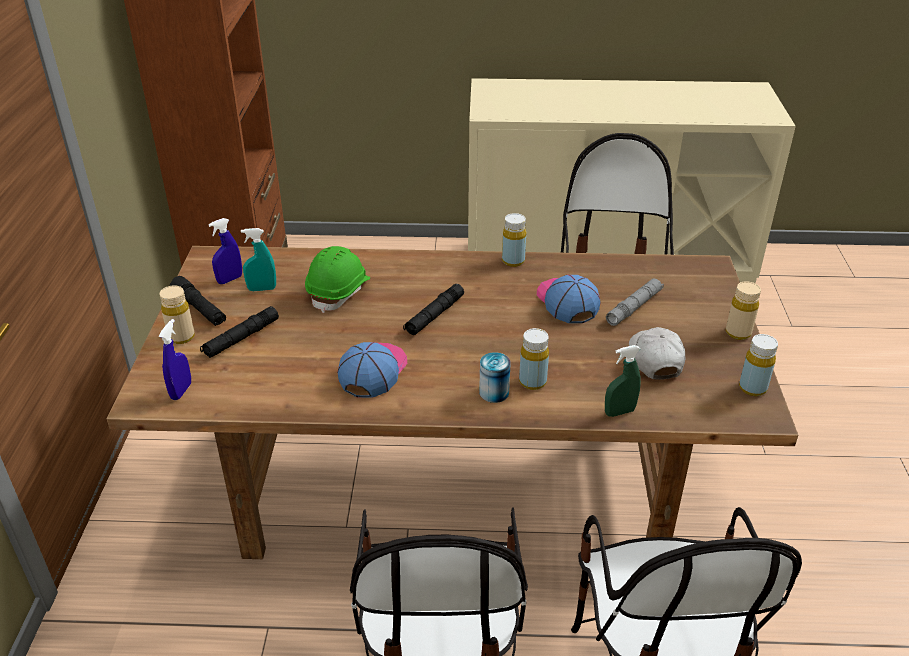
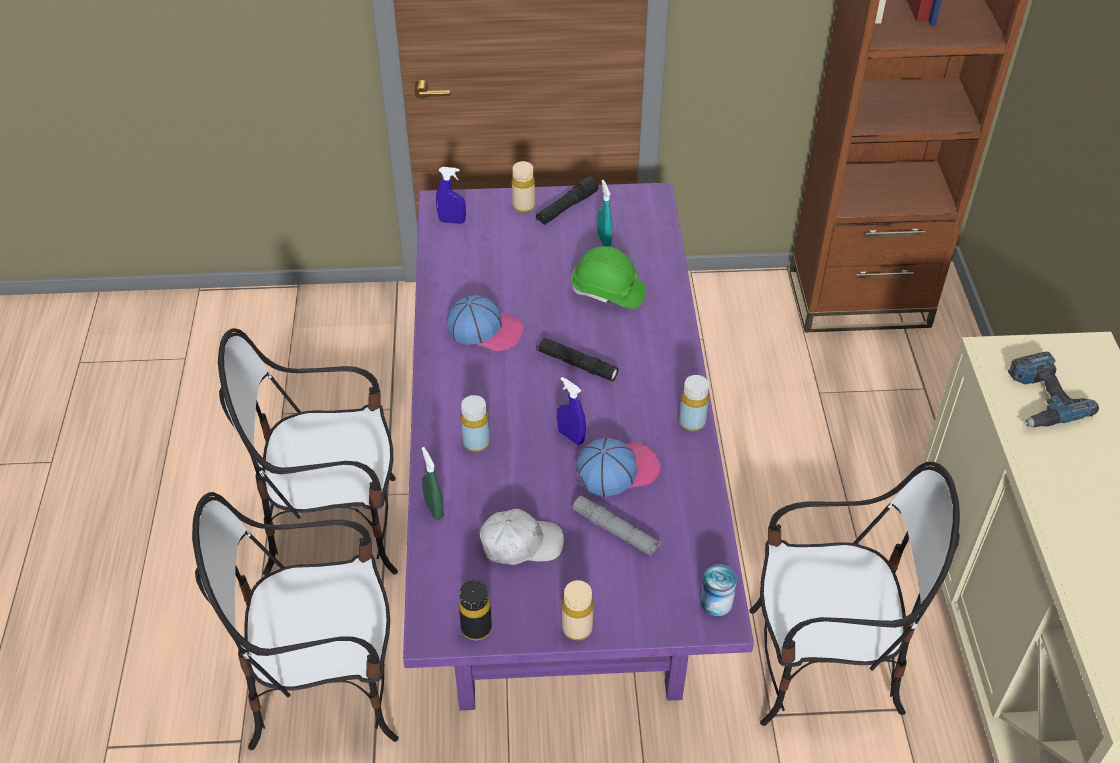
camera: 85 degrees right, 10 degrees up
(230, 279) = (616, 217): blue spray bottle -> blue spray bottle (571, 436)
(241, 338) = (525, 241): black flashlight -> none
(452, 487) = (558, 520): brown dining table -> purple dining table
(494, 392) = (459, 415): can -> can (716, 602)
(531, 105) = (1040, 398): none -> power drill
(752, 388) = (476, 628): yellow bottle -> black bottle

